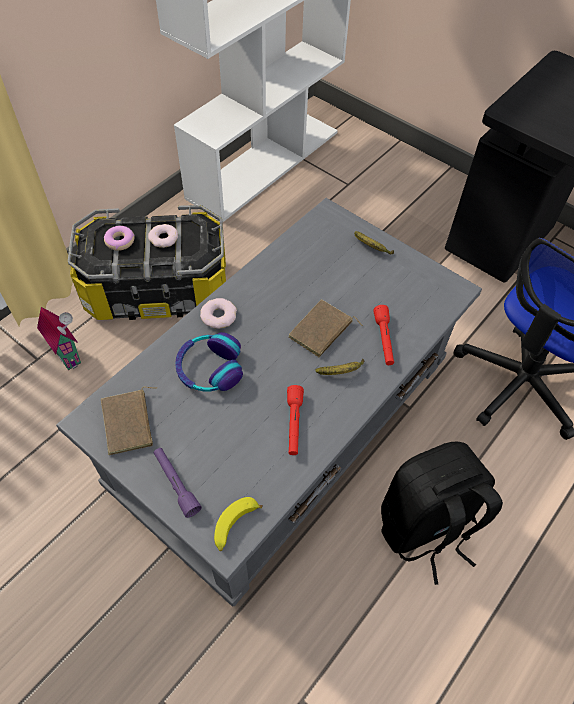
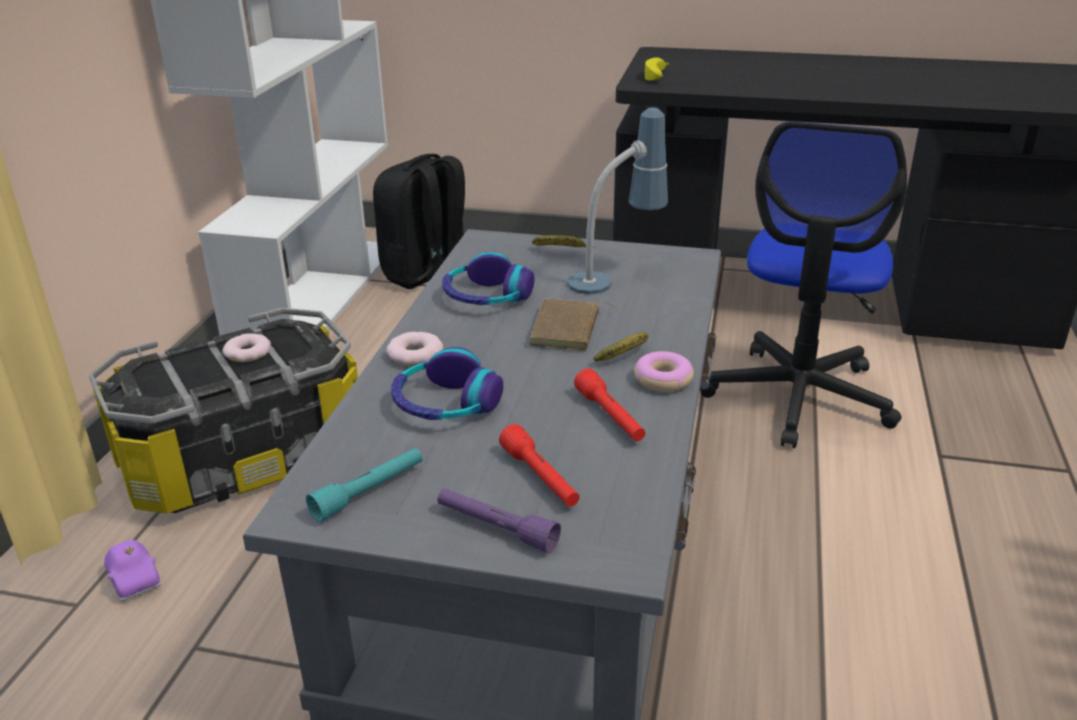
camera: 25 degrees left, 25 degrees down
(69, 354) = (135, 579): toy house -> purple toy car
(120, 241) = (179, 373): donut -> donut (663, 379)
(130, 423) = (369, 492): brown book -> turquoise flashlight
(235, 526) = (624, 539): banana -> banana (657, 77)
(293, 277) = (486, 297): none -> headphones
(384, 340) = (651, 315): red flashlight -> red flashlight (540, 478)
(387, 291) = (616, 278): none -> table lamp
(426, 528) = (816, 575): black backpack -> black backpack (428, 275)

